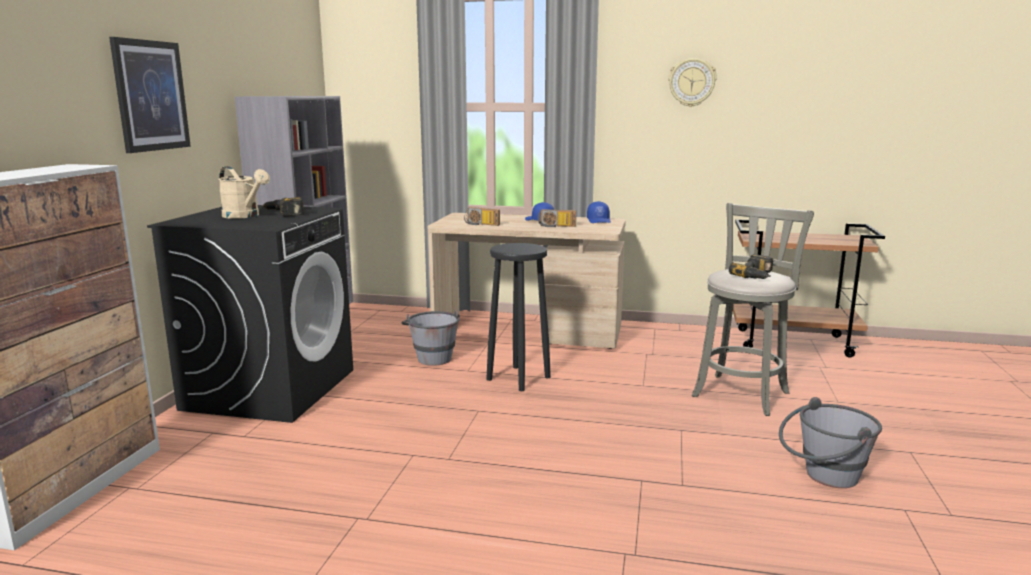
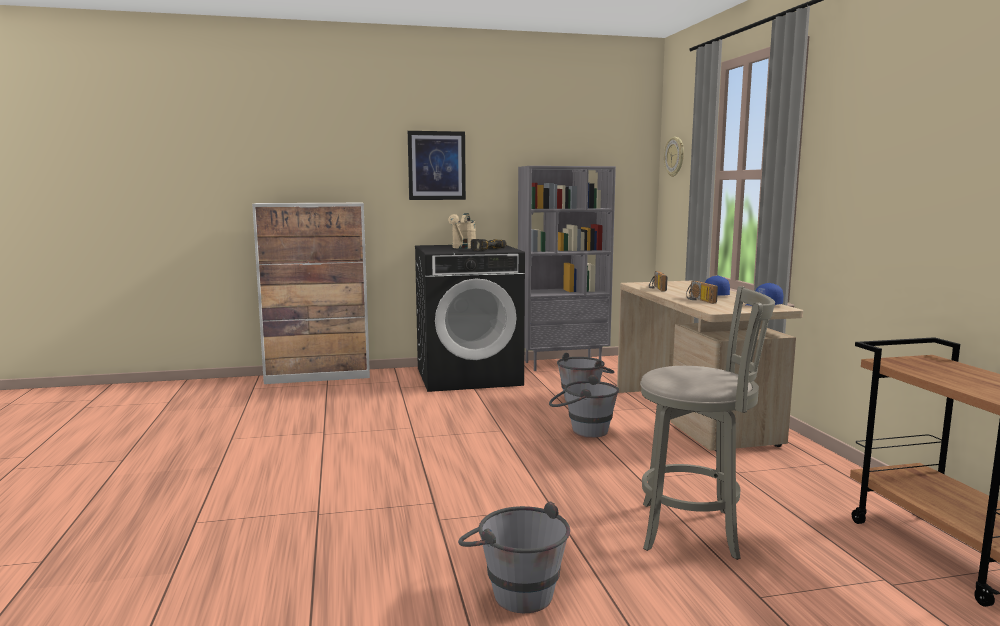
camera: 65 degrees right, 5 degrees down
(518, 378) = (582, 430): black stool -> grey bucket
(691, 82) = (905, 135): wall clock -> wall clock (675, 156)
(757, 275) = (695, 376): power drill -> none

